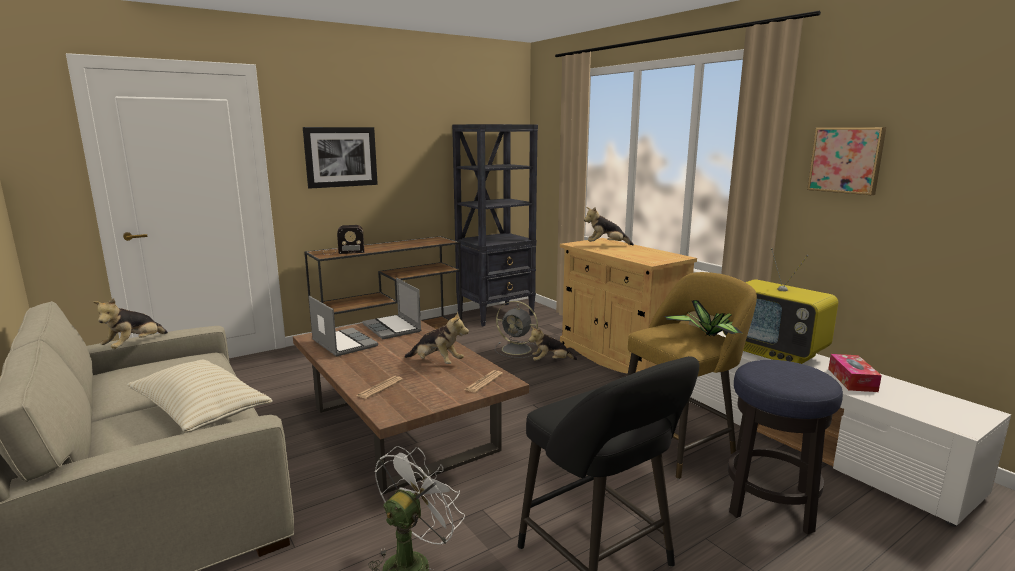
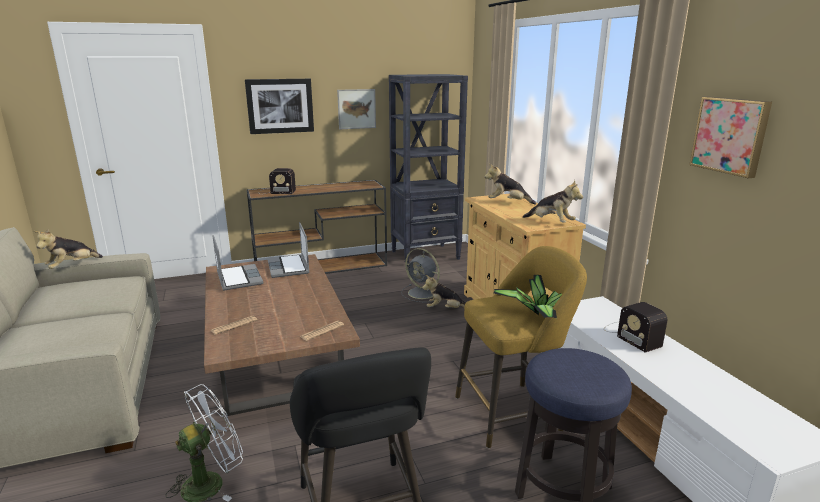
camera: 15 degrees right, 5 degrees up
(200, 412) = (83, 330): beige pillow -> none
(420, 160) = (356, 109): none -> picture
(437, 363) = (298, 307): plush toy -> plush toy (551, 223)
(775, 352) = (630, 335): television -> radio
(852, 380) = (690, 378): tissue box -> none

